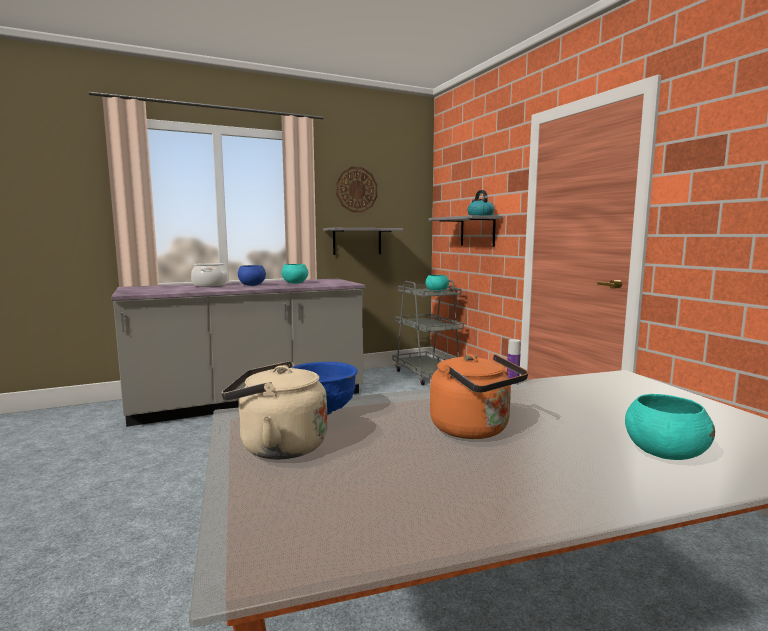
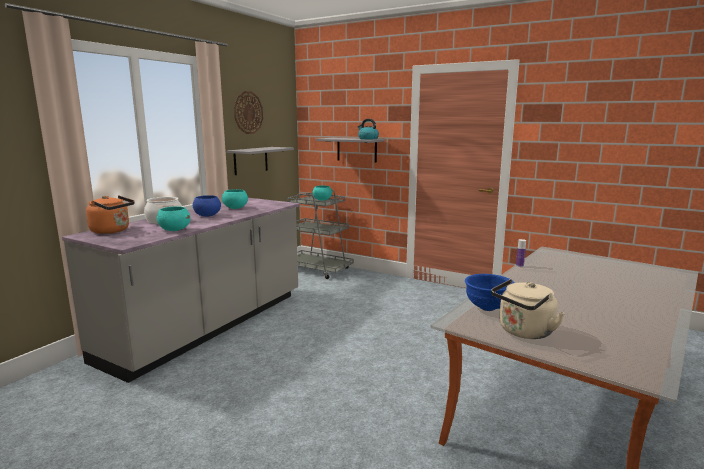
camera: 35 degrees left, 5 degrees up
(474, 430) = (569, 296): orange kettle -> orange kettle (112, 231)
(664, 454) = (643, 287): turquoise bowl -> turquoise bowl (174, 230)

